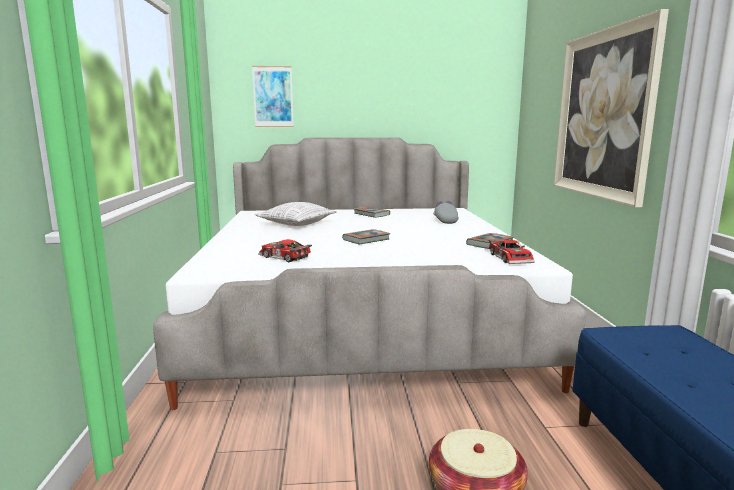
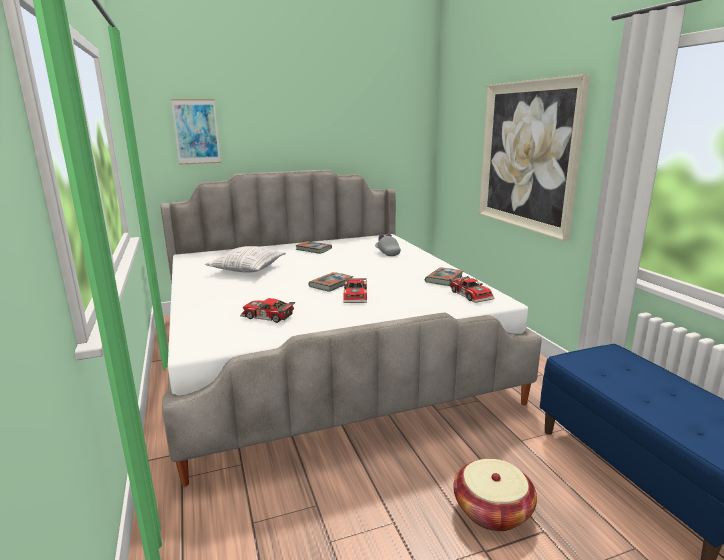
camera: 15 degrees left, 5 degrees up
(384, 250) = (357, 296): none -> toy car

